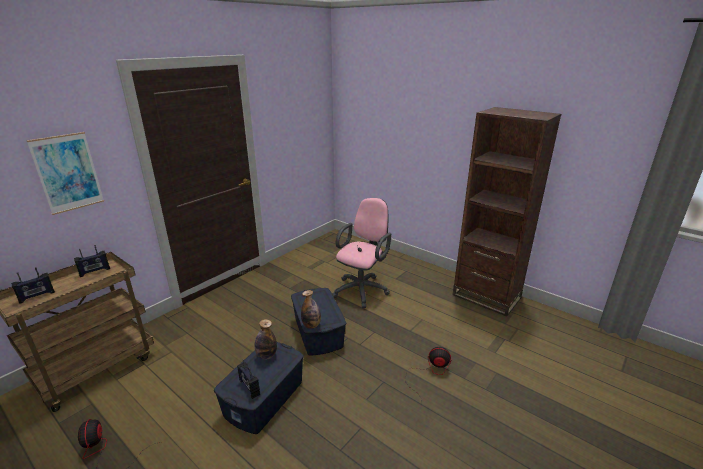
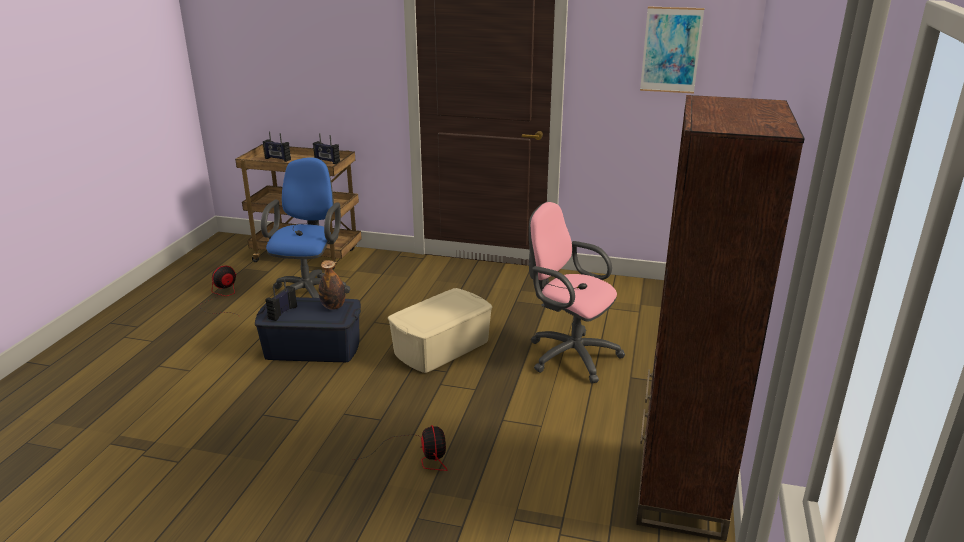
camera: 65 degrees right, 0 degrees up
(68, 173) = (339, 60): picture -> picture (671, 50)
(171, 382) = (310, 293): none -> blue office chair
(311, 325) = (402, 316): bottle -> none
(318, 332) = (441, 347): blue storage box -> beige storage box
(362, 289) = (568, 355): pink office chair -> pink office chair turned 150 degrees counterclockwise

